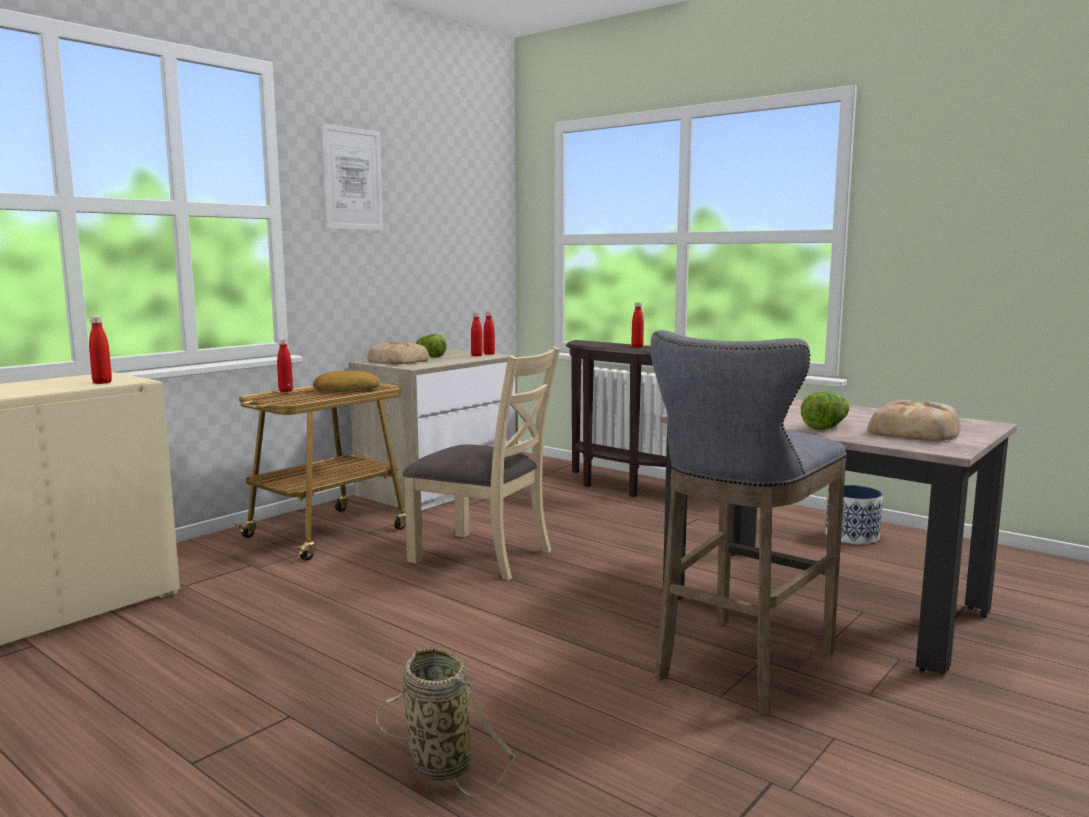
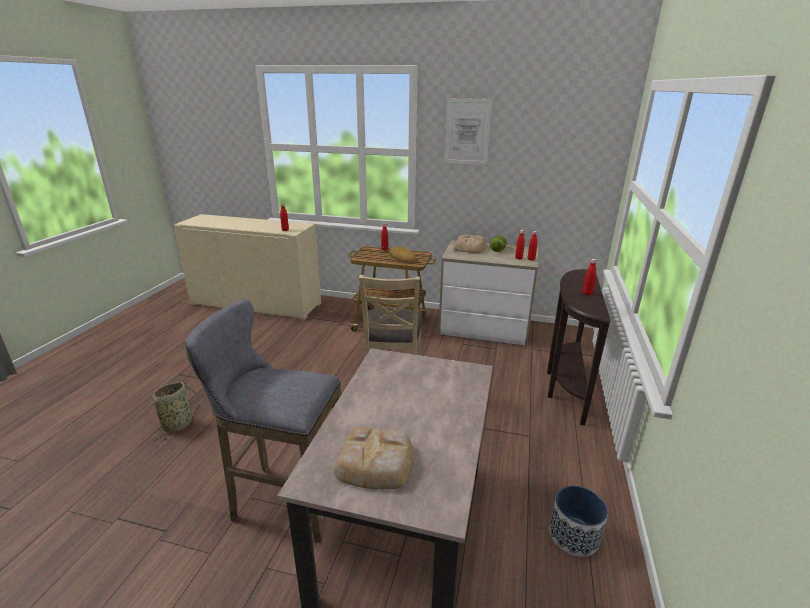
camera: 65 degrees right, 15 degrees up
(825, 426) = (370, 415): lettuce -> none

